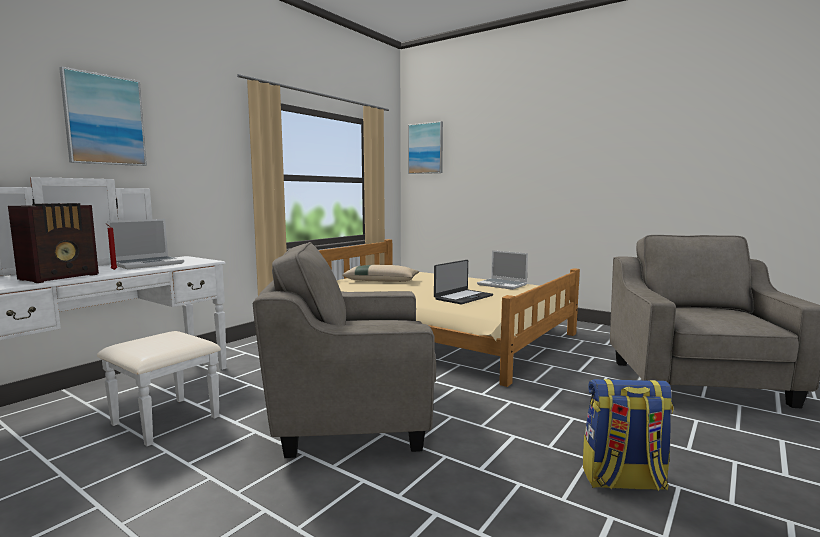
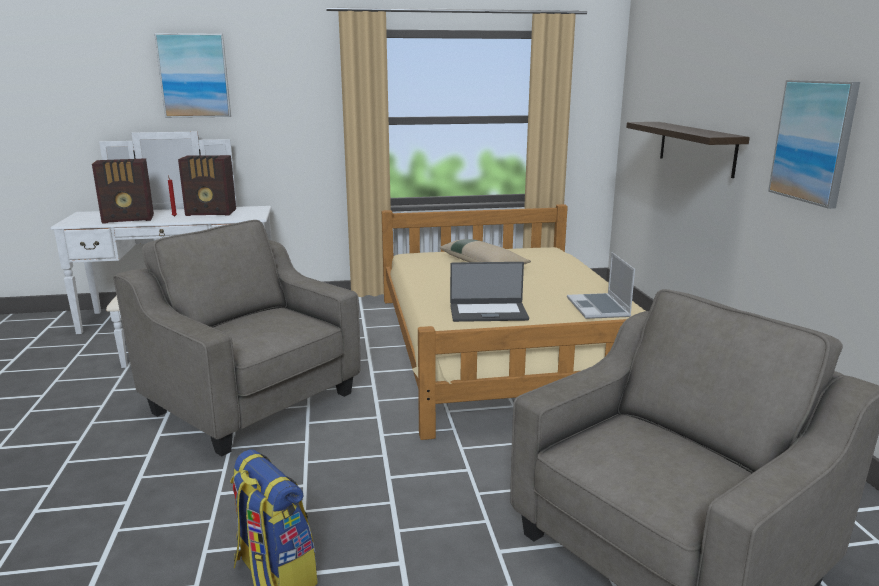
camera: 45 degrees right, 10 degrees up
(148, 264) = (212, 213): laptop -> radio
(425, 148) = (644, 69): picture -> picture (813, 141)
(491, 189) = (696, 147): none -> shelf

